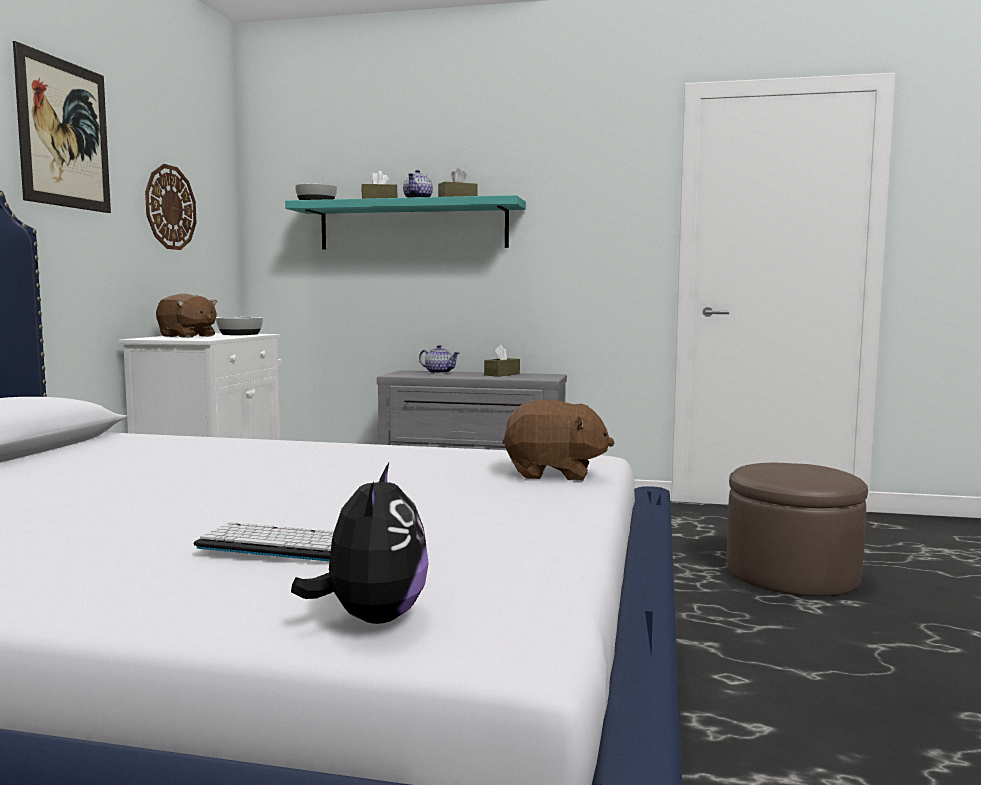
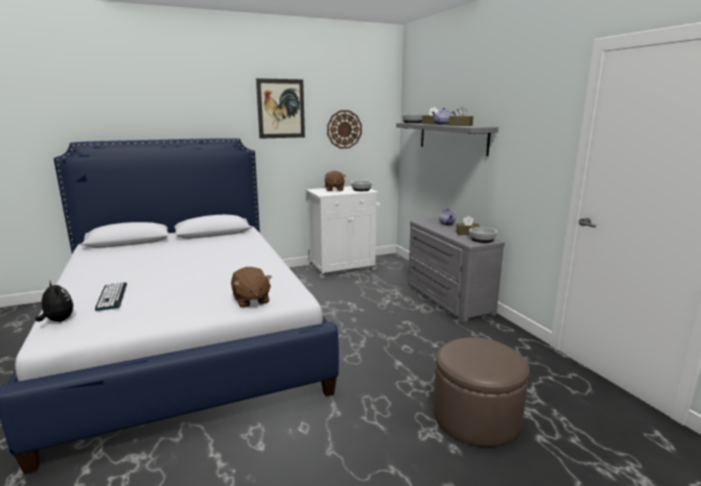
camera: 55 degrees right, 10 degrees up
(371, 618) = (58, 321): plush toy -> plush toy turned 105 degrees counterclockwise
(413, 226) = (452, 137): turquoise shelf -> grey shelf
(541, 375) = (482, 240): none -> bowl

